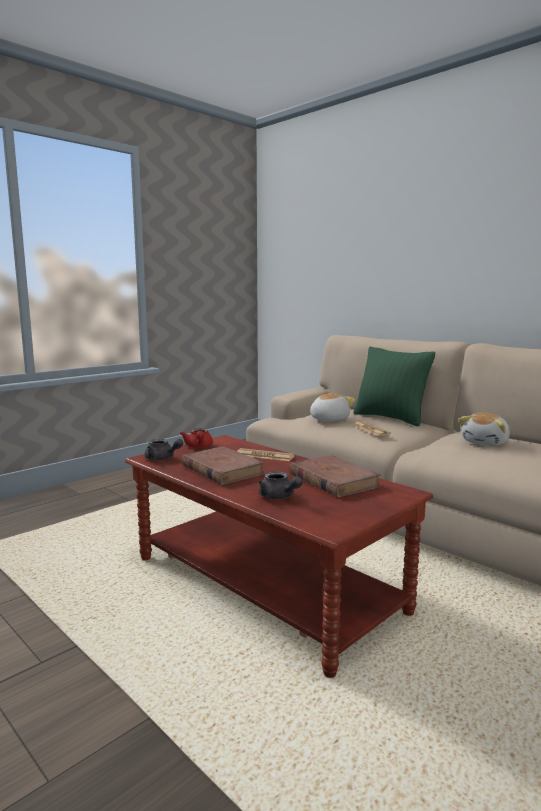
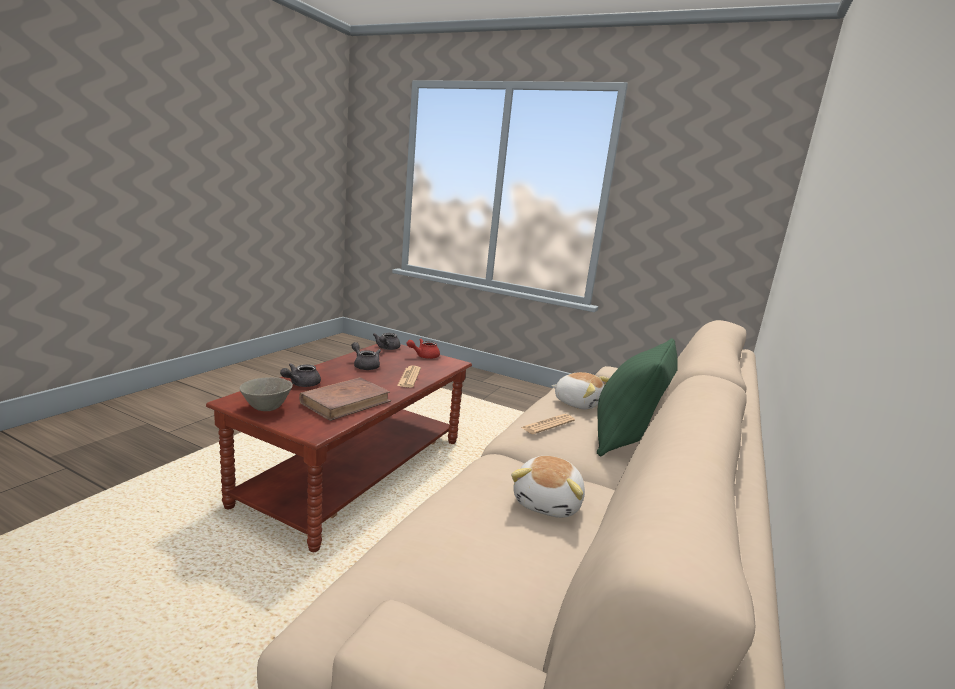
camera: 70 degrees right, 5 degrees up
(222, 469) = (365, 365): brown book -> grey teapot
(353, 512) = (266, 408): none -> grey bowl
(486, 443) = (548, 503): plush toy -> plush toy turned 90 degrees counterclockwise

